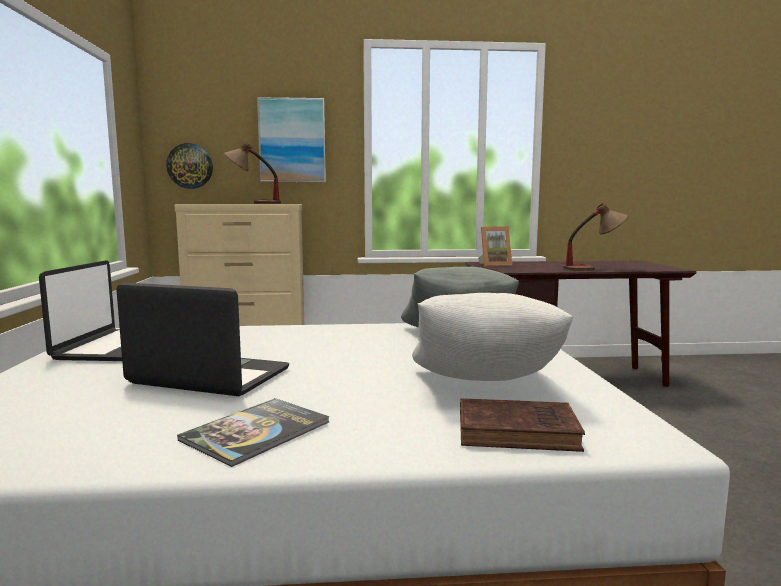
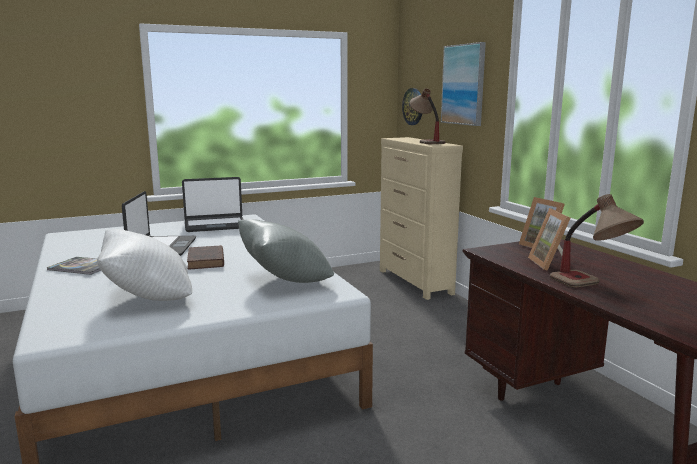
camera: 70 degrees right, 5 degrees up
(520, 432) = (70, 309): brown book -> brown book (206, 261)
(538, 267) = (551, 264): none -> picture frame

